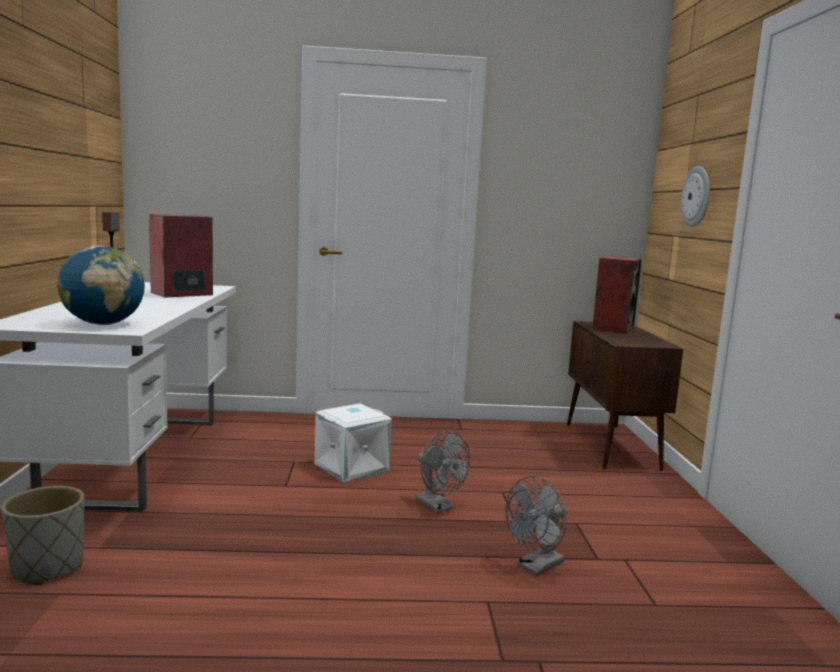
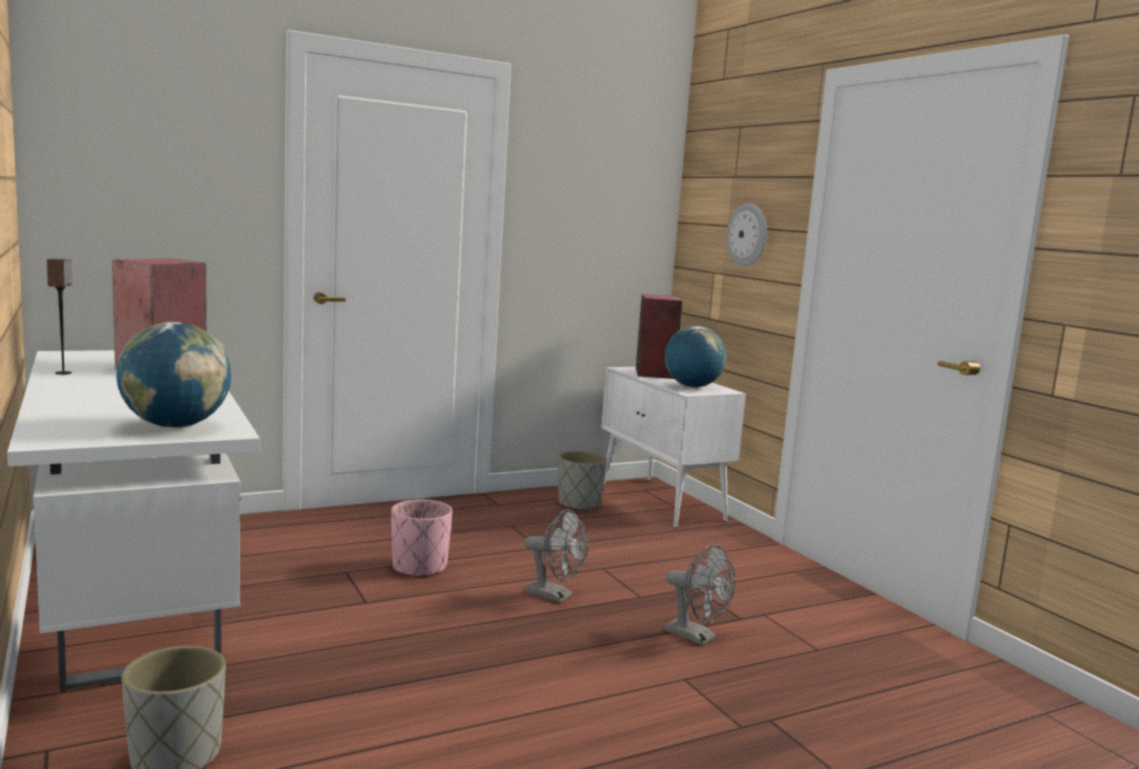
camera: 25 degrees left, 0 degrees up
(351, 466) = (419, 567): white storage box -> pink planter
(532, 437) = (579, 504): none -> grey planter
(536, 566) = (697, 637): grey fan -> grey fan turned 75 degrees counterclockwise
(611, 446) = (662, 503): brown cabinet -> white cabinet
(633, 340) = (692, 387): none -> globe

